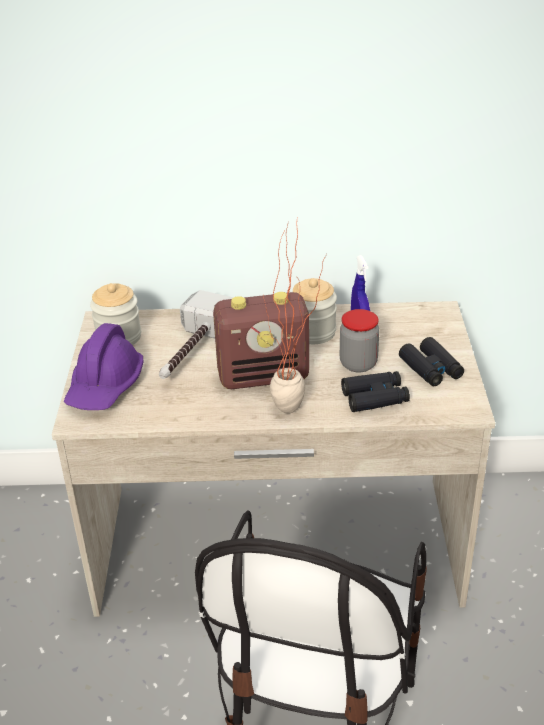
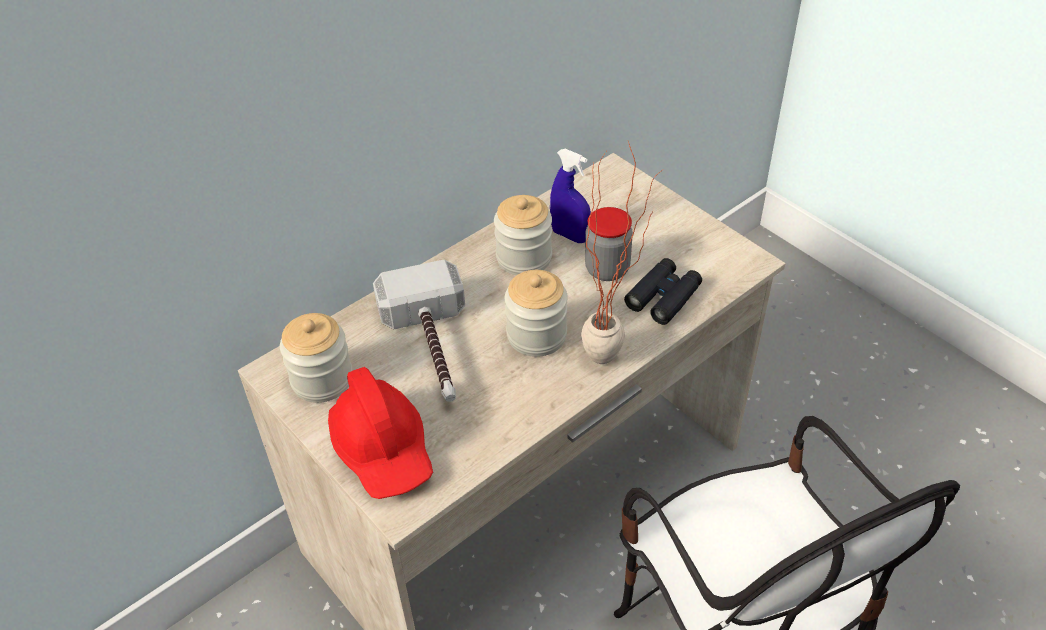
camera: 40 degrees left, 10 degrees up
(105, 386) = (383, 448): purple hard hat -> red hard hat
(264, 376) = (536, 335): radio -> jar
(431, 369) = (675, 238): black binoculars -> none

